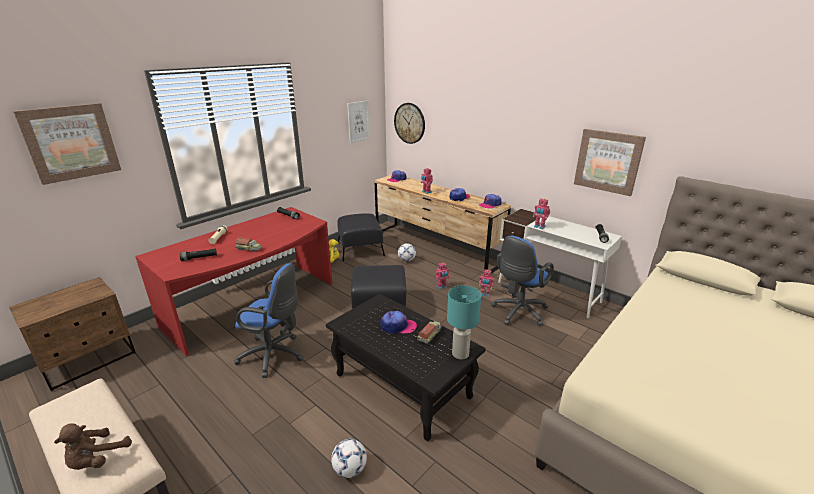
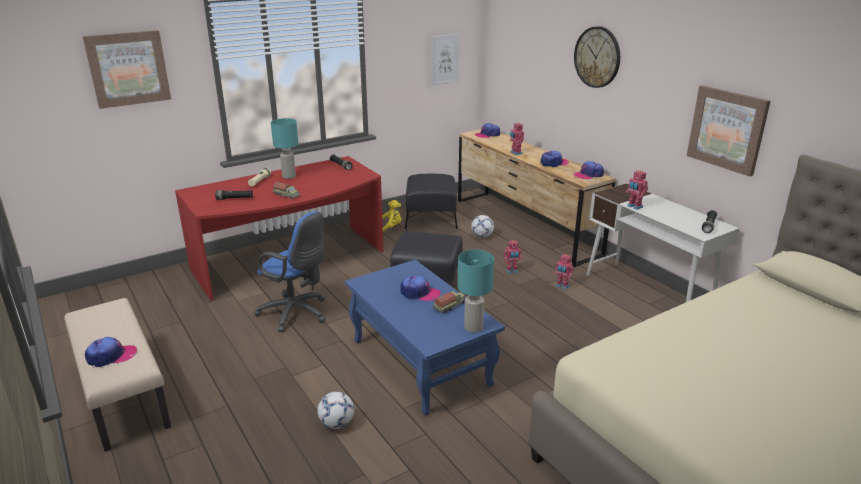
camera: 15 degrees right, 0 degrees up
(89, 360) = (122, 291): brown nightstand -> none
(97, 459) = (111, 356): brown plush toy -> cap
(244, 230) = (289, 176): none -> turquoise table lamp
(401, 385) = (419, 362): black coffee table -> blue coffee table
(409, 123) = (509, 64): wall clock -> wall clock (597, 57)
(517, 313) = (593, 311): blue office chair -> none

